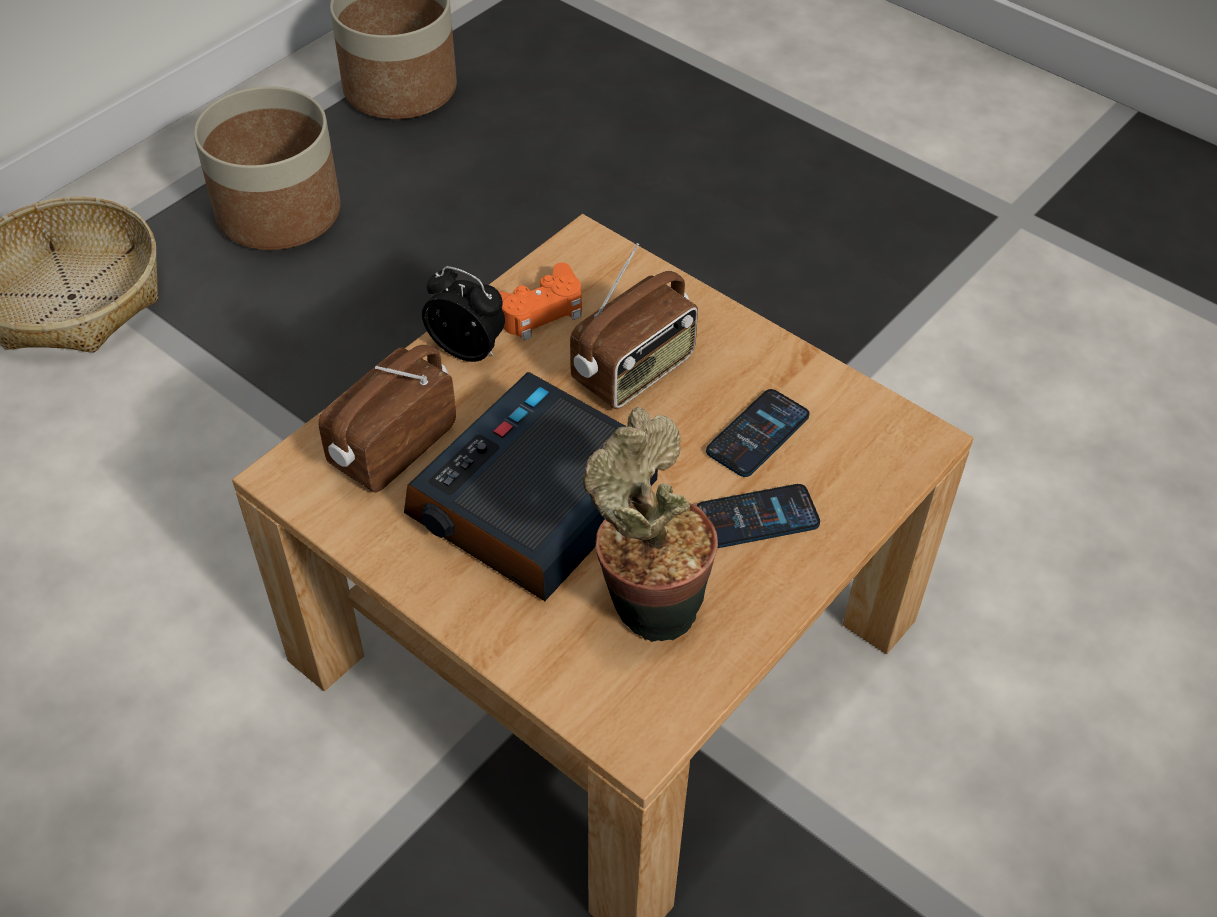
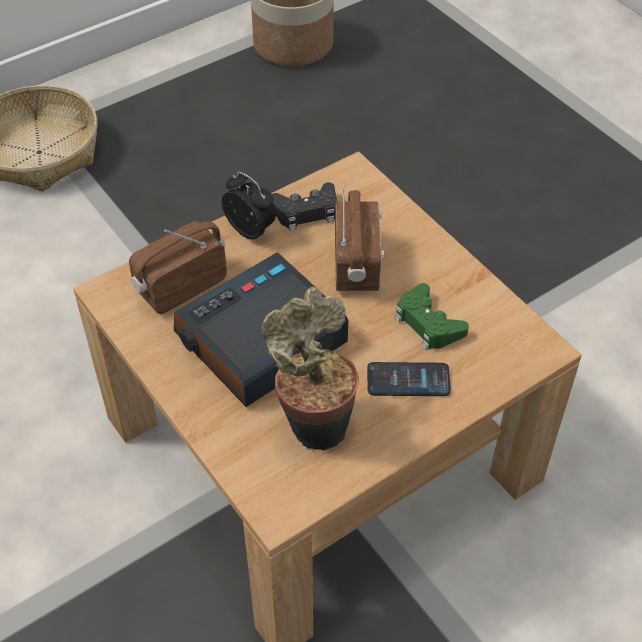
camera: 15 degrees right, 0 degrees up
(279, 212) = (188, 117): planter -> none
(538, 310) = (306, 212): orange game controller -> black game controller
(634, 372) = (357, 265): radio -> radio turned 60 degrees counterclockwise
(758, 434) = (428, 323): phone -> green game controller

